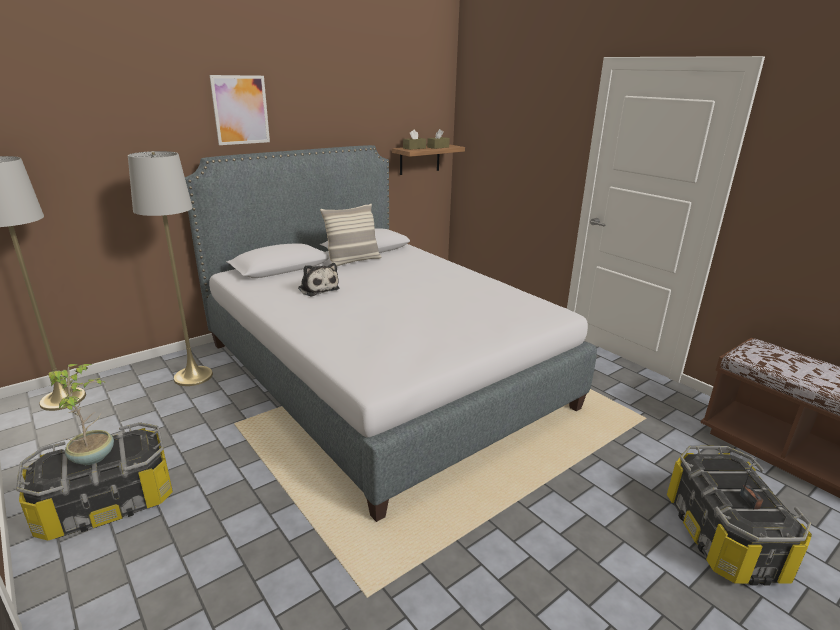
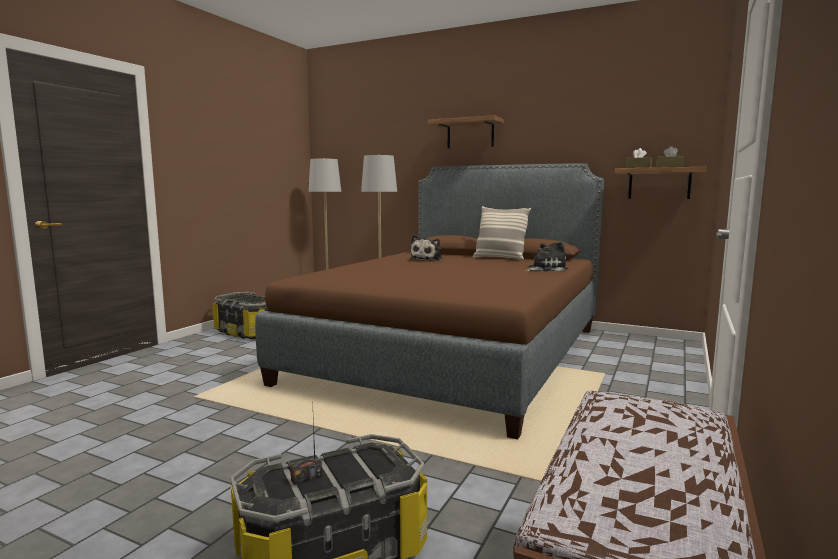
camera: 65 degrees right, 15 degrees down
(94, 456) = (247, 299): potted plant -> none
(240, 110) = (470, 134): picture -> shelf
(380, 374) = (454, 354): grey bed -> brown bed
(436, 265) = (545, 269): none -> plush toy

